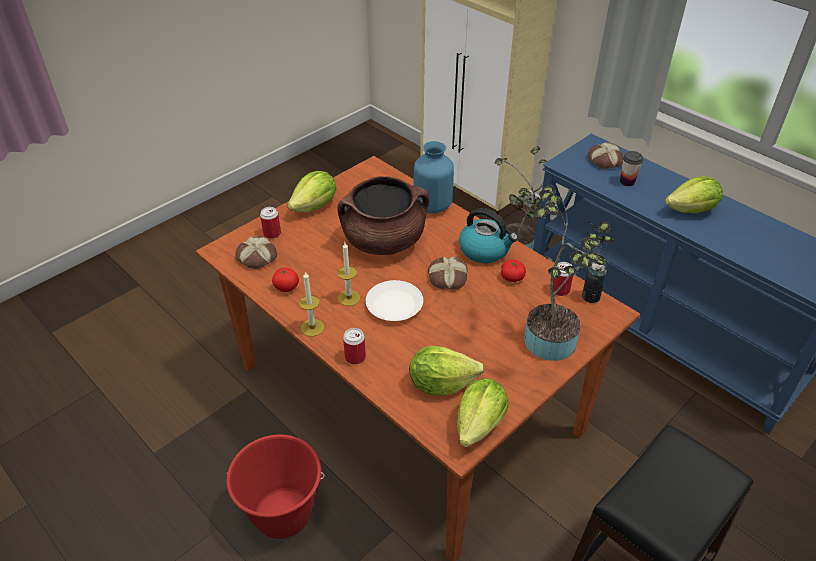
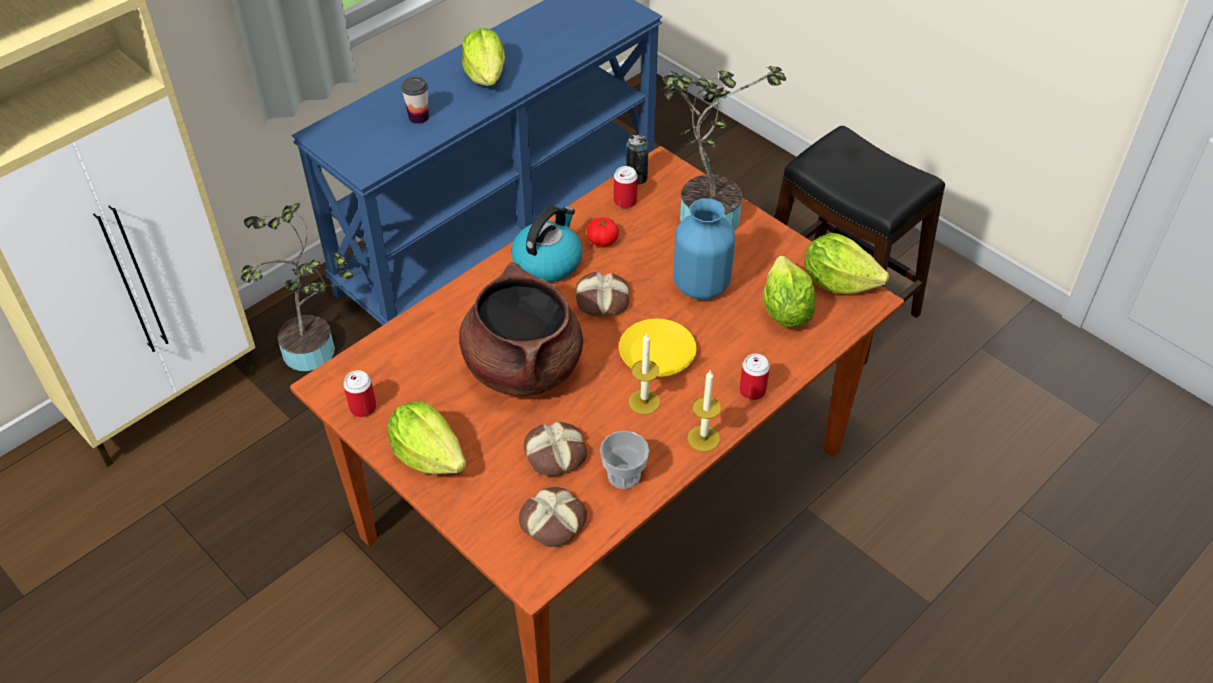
camera: 90 degrees left, 5 degrees up
(272, 234) = (495, 507): can -> can (363, 407)
(283, 514) = (799, 631): red bucket -> none
(286, 287) = (624, 475): tomato -> cup
(394, 306) = (658, 353): white plate -> yellow plate
(432, 206) = (443, 313): blue vase -> blue vase (701, 286)
(604, 160) = (364, 130): bread -> bread (555, 455)

